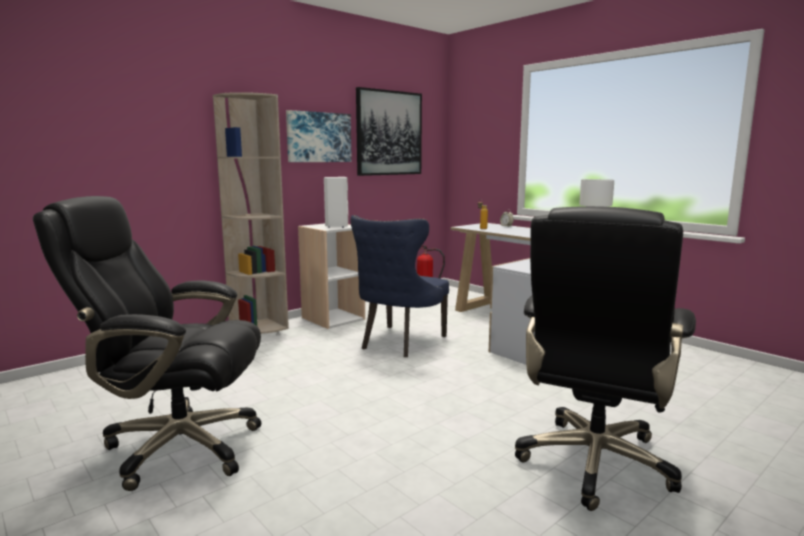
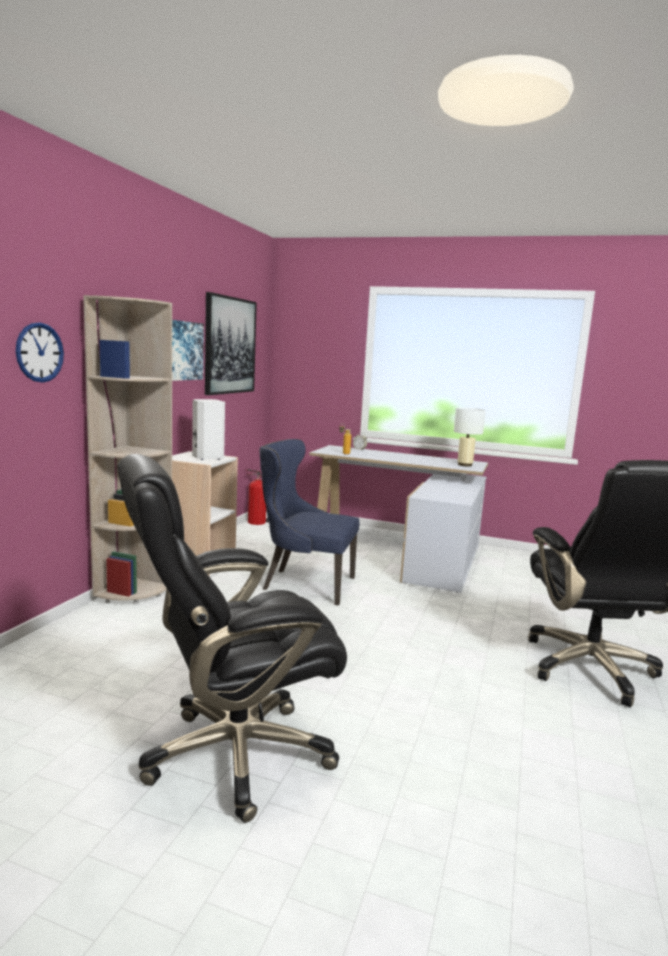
camera: 30 degrees left, 0 degrees up
(173, 139) = (39, 352): none -> wall clock
(399, 342) = (305, 584): blue chair -> blue chair turned 105 degrees clockwise

